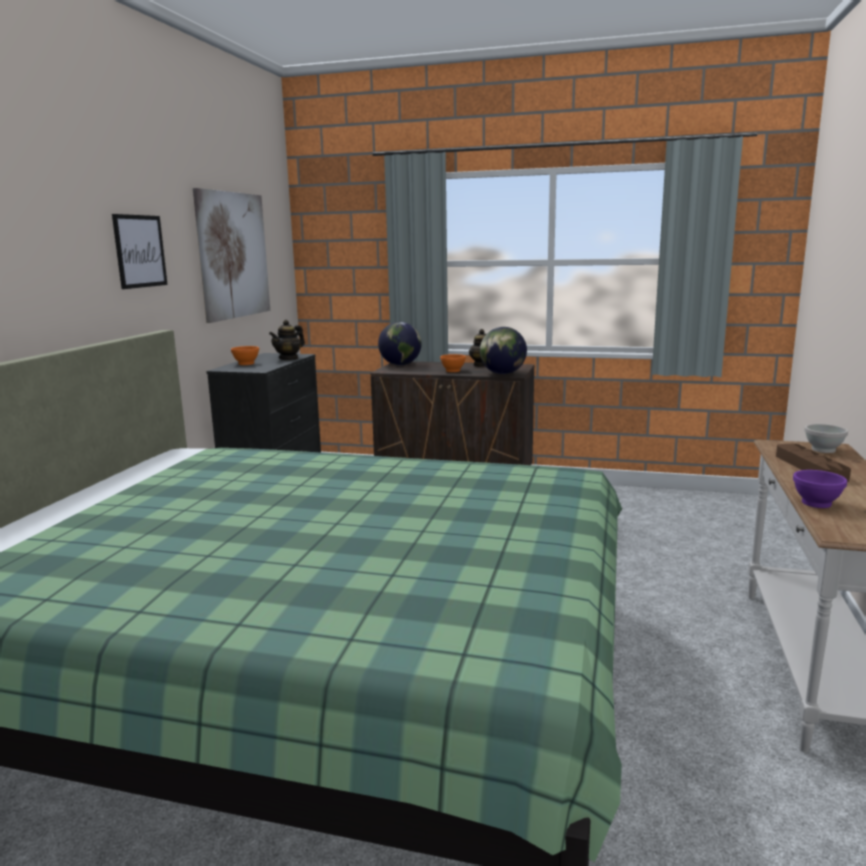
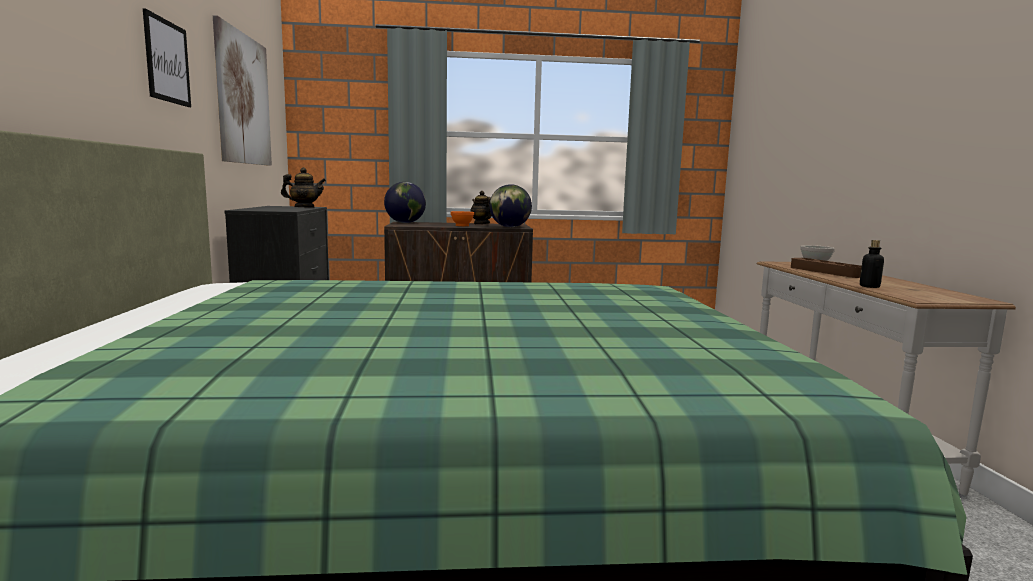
camera: 20 degrees left, 5 degrees down
(245, 364) = (262, 208): orange bowl -> none
(289, 358) = (304, 207): teapot -> teapot turned 120 degrees counterclockwise
(815, 503) = (869, 286): purple bowl -> bottle

